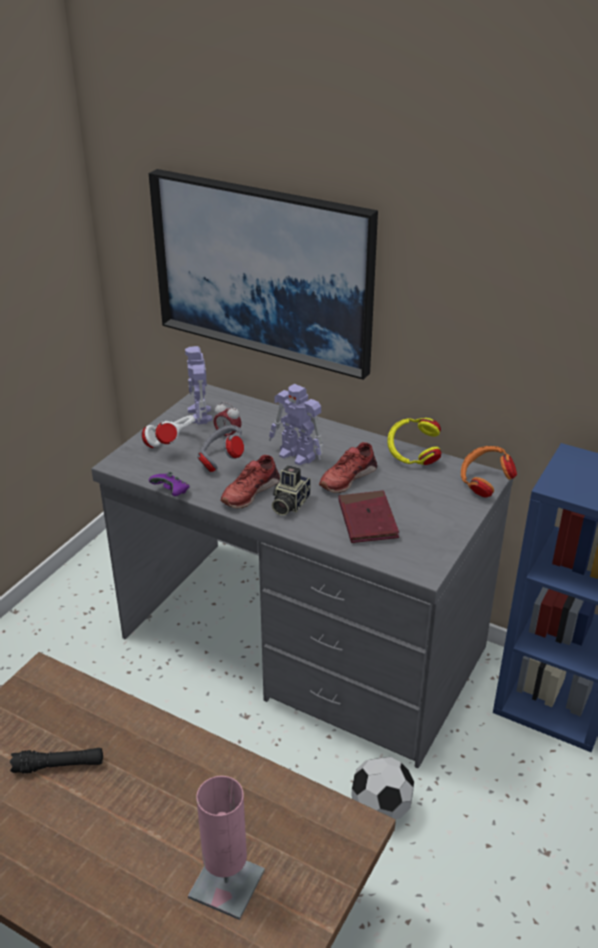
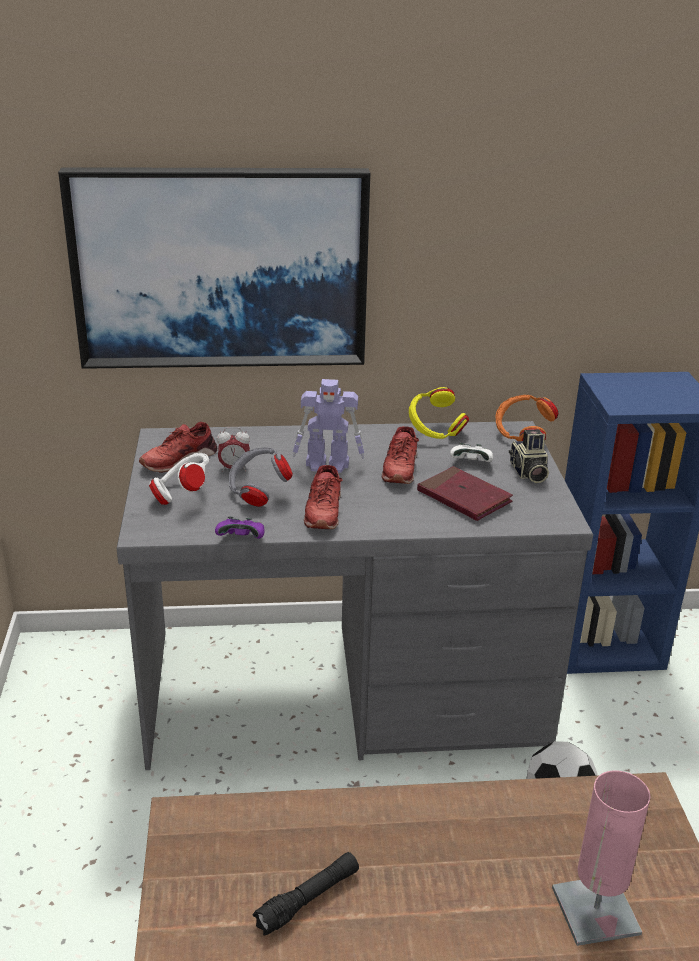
camera: 35 degrees left, 5 degrees down
(199, 415) = (178, 459): toy robot -> red shoe
(289, 504) = (375, 509): camera -> camera (528, 473)
(410, 493) = (471, 463): none -> white game controller

